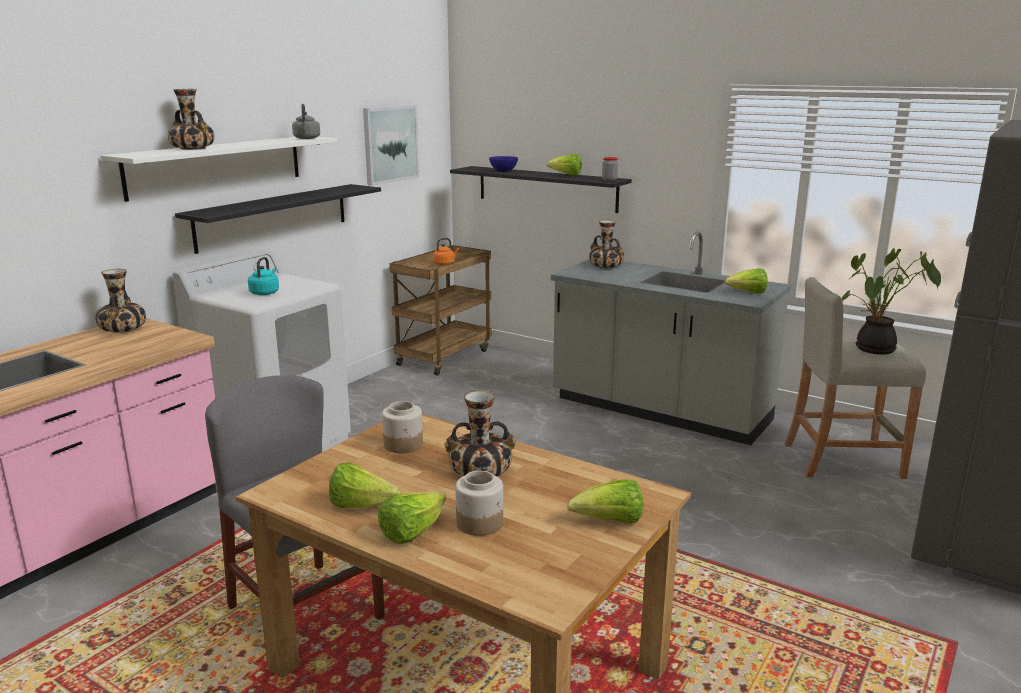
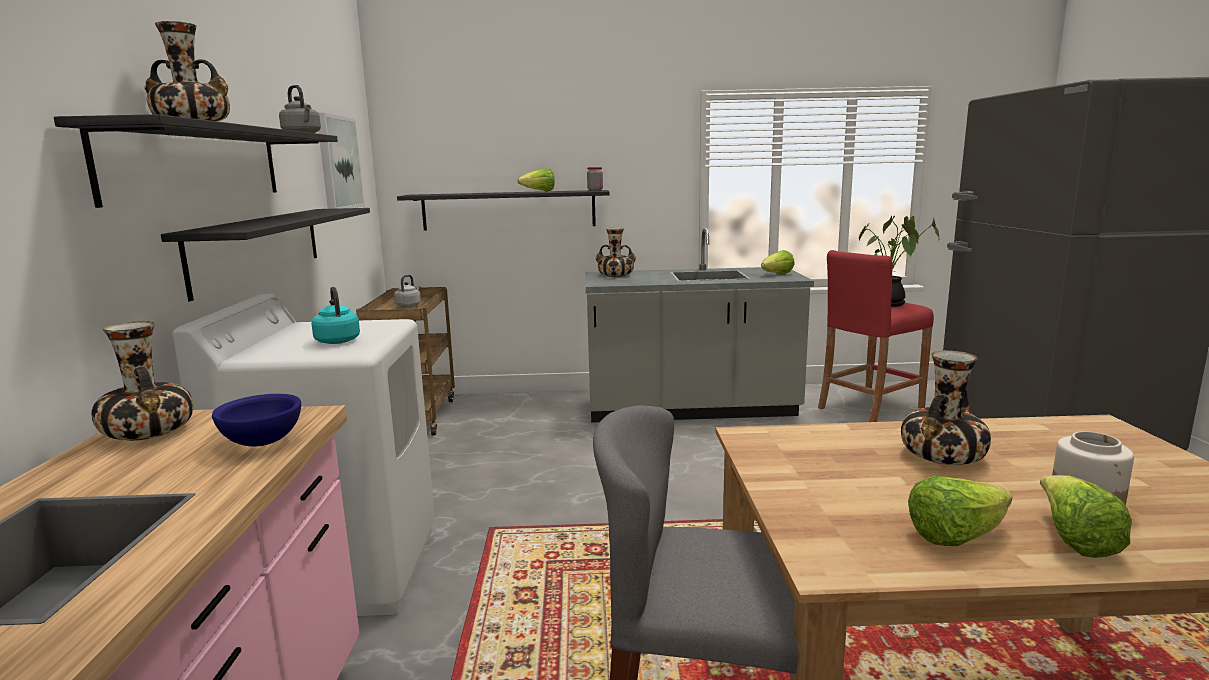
camera: 35 degrees left, 5 degrees down
(217, 166) = (199, 164): white shelf -> black shelf
(403, 445) = (811, 459): jar -> none
(445, 264) = (409, 305): orange kettle -> grey kettle
(503, 171) = (464, 193): blue bowl -> blue bowl (261, 442)
(610, 522) = (1147, 457): lettuce -> none
(842, 460) = (870, 408): beige stool -> red stool

